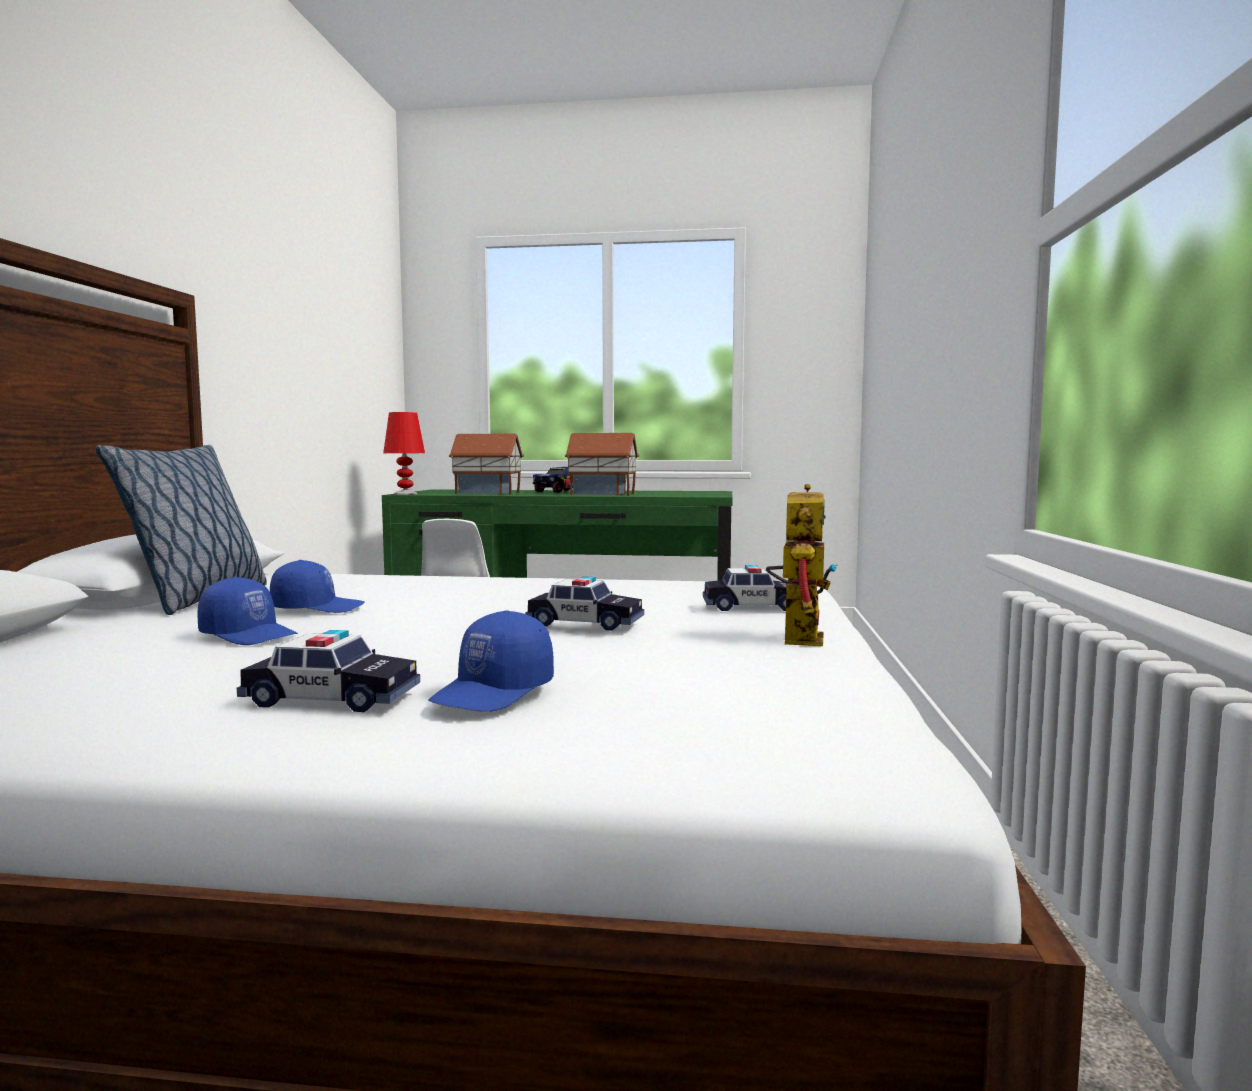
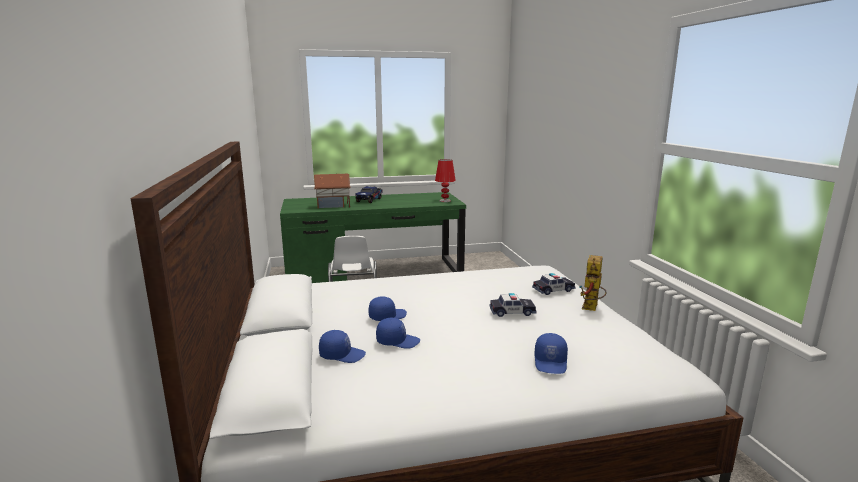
camera: 20 degrees left, 10 degrees up
(104, 640) = (342, 355): none -> blue cap
(197, 600) = (316, 316): pillow -> none
(331, 698) = (501, 374): toy car -> none
(405, 494) = (290, 210): red table lamp -> red table lamp (445, 201)
(602, 494) = (398, 204): toy house -> none
(798, 636) = (591, 309): toy robot -> toy robot turned 150 degrees counterclockwise

